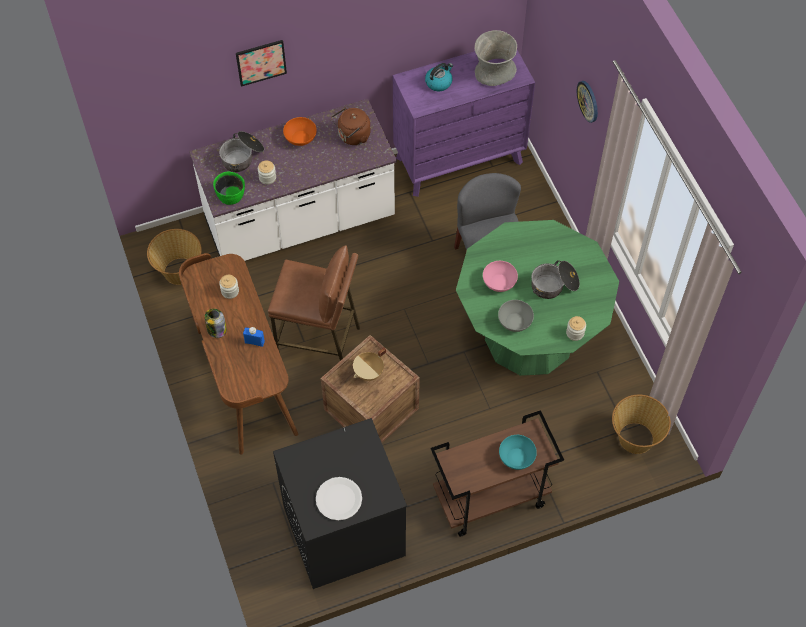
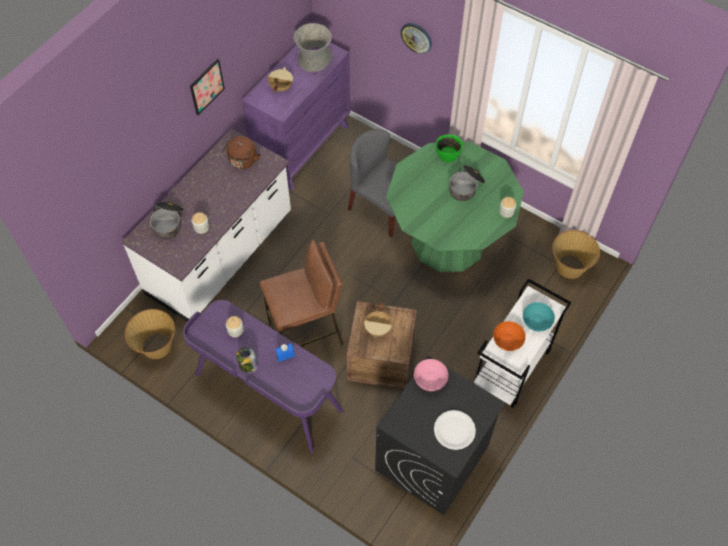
camera: 35 degrees left, 0 degrees up
(231, 195) = (182, 256): green bowl -> green bowl (447, 154)
(242, 375) = (267, 393): brown desk -> purple desk
(261, 62) = (153, 134): picture -> picture (206, 87)
(300, 138) = (203, 184): orange bowl -> orange bowl (507, 341)
(439, 82) = (280, 87): kettle -> beige cooking pot
(490, 499) = (512, 368): brown cart -> white cart
(499, 282) = (427, 207): pink bowl -> pink bowl (430, 380)
(515, 322) = (460, 228): grey bowl -> none

